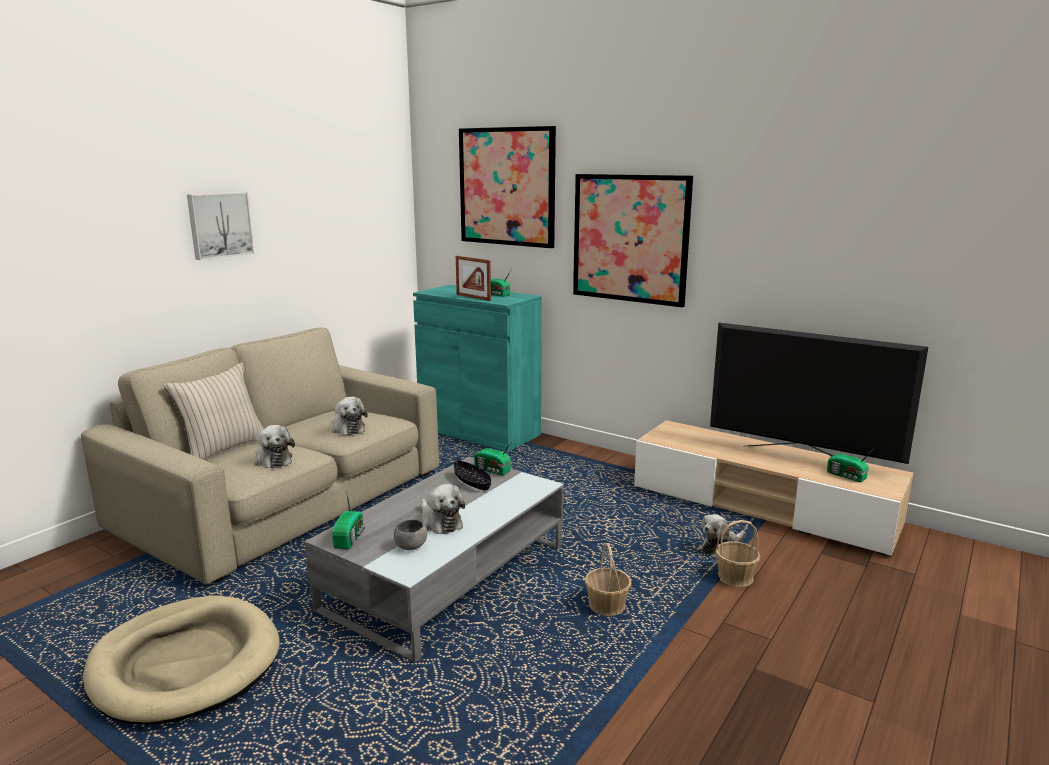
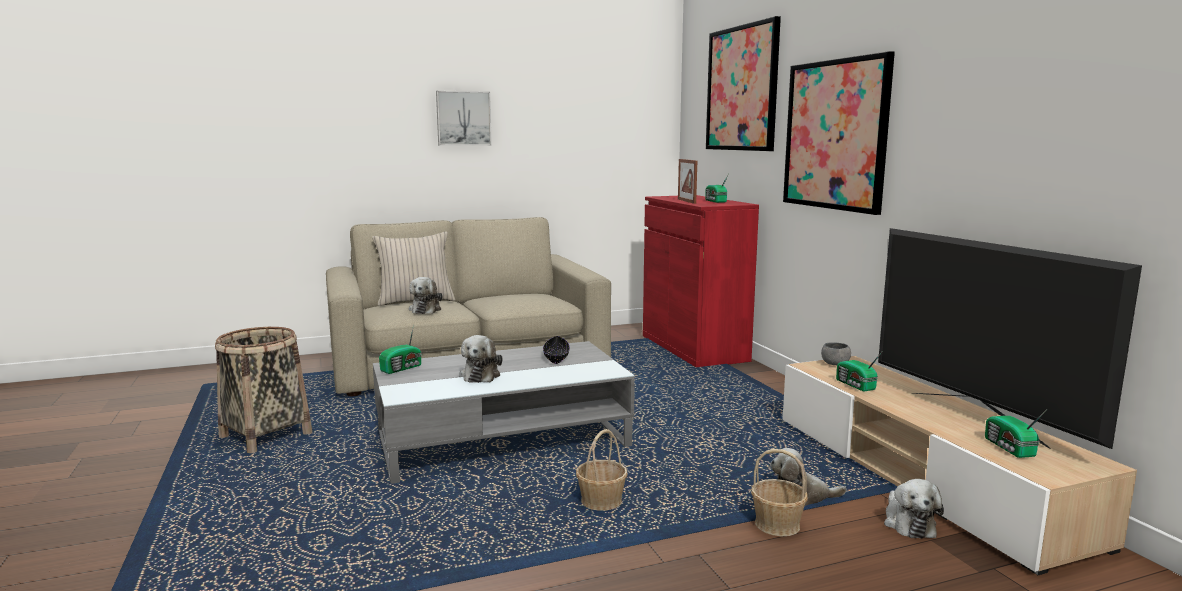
camera: 35 degrees right, 5 degrees down
(185, 664) = (266, 435): beige dog bed -> basket
(348, 428) = (513, 301): plush toy -> plush toy (908, 523)
(411, 546) = (431, 383): grey bowl -> grey bowl (835, 364)
(479, 431) = (693, 348): turquoise cabinet -> red cabinet
(492, 470) = (589, 353): radio -> radio (855, 385)

